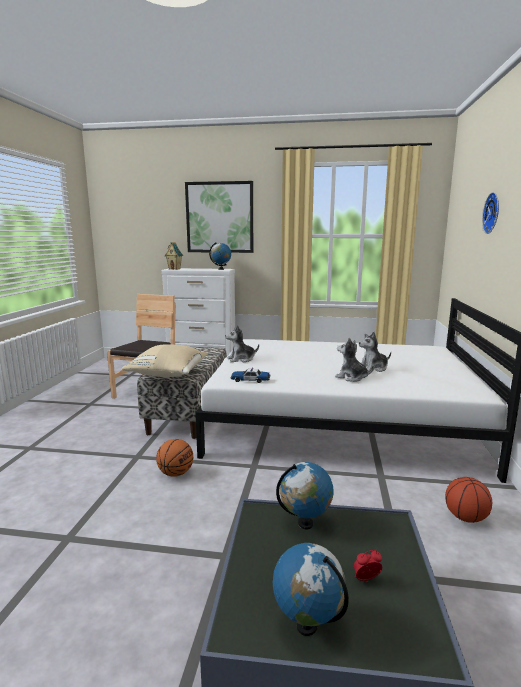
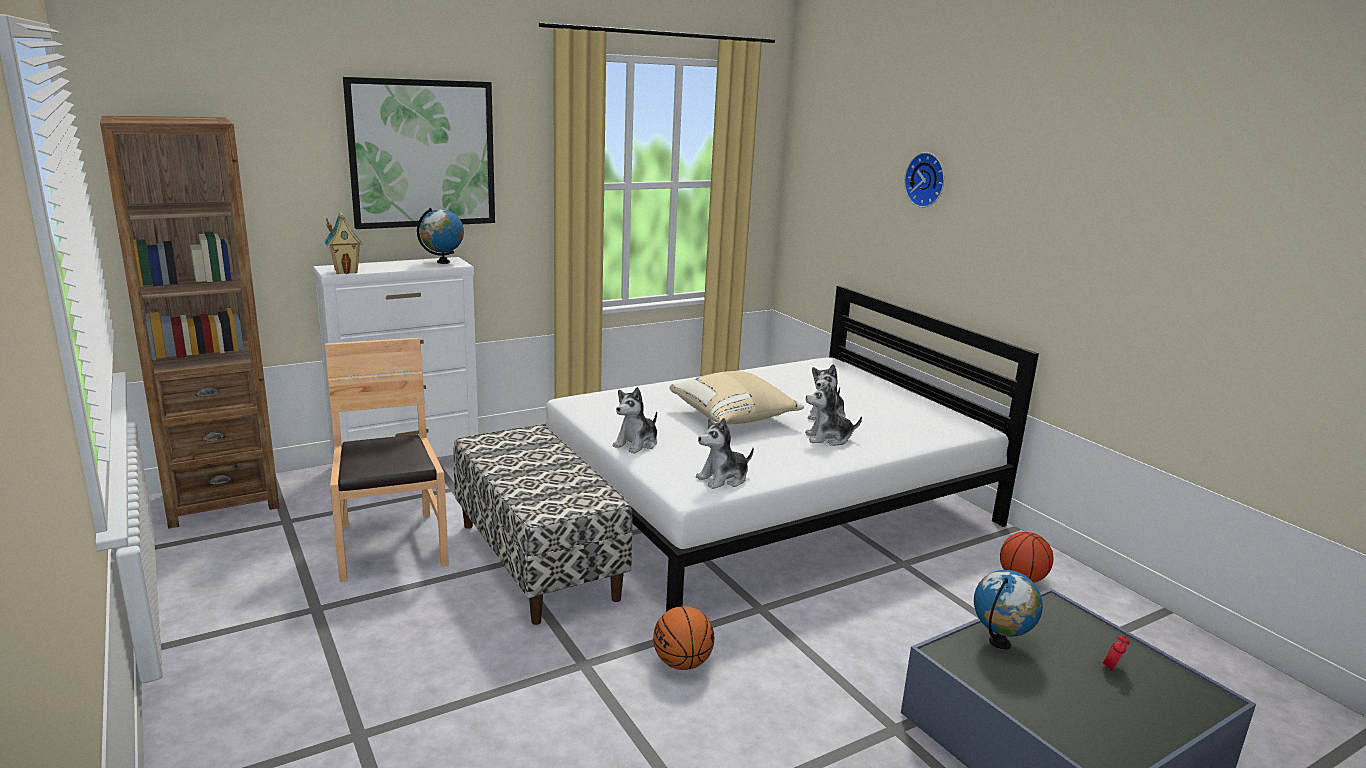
camera: 40 degrees left, 5 degrees up
(123, 364) = (221, 500): none -> brown bookcase
(168, 374) = (562, 503): beige pillow -> beige pillow (734, 418)
(250, 380) = (723, 479): toy car -> plush toy
(307, 625) = (1132, 727): globe -> none

